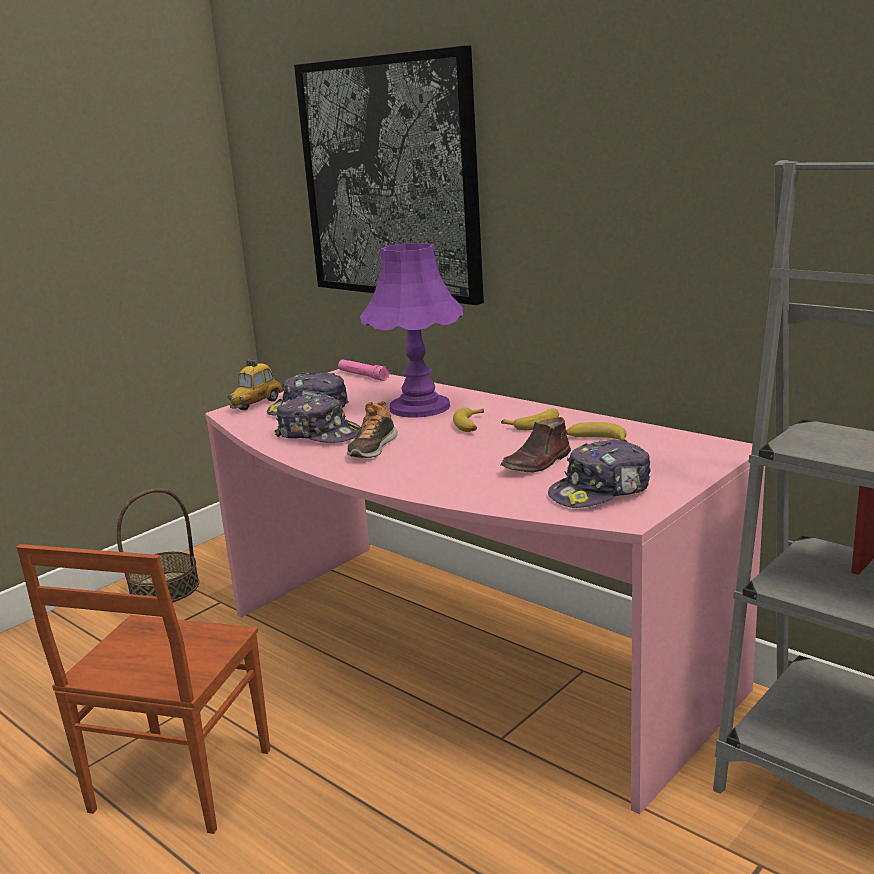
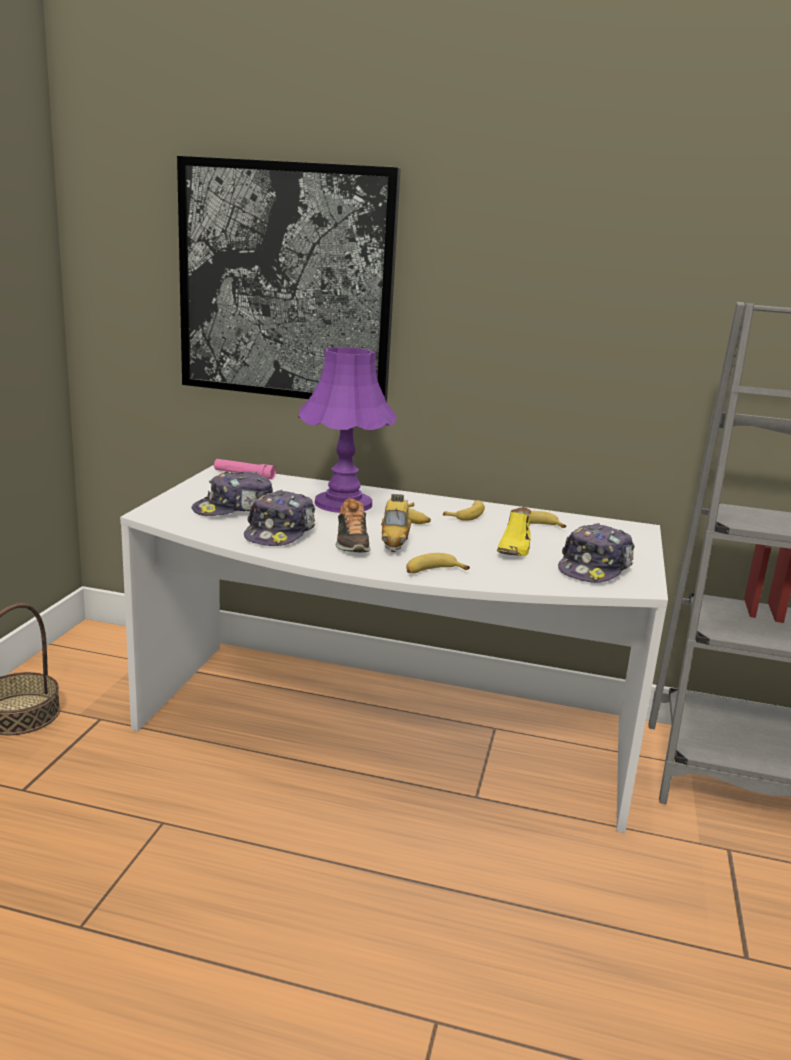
camera: 30 degrees left, 0 degrees up
(178, 782) = (208, 906): brown chair -> none
(257, 404) = (169, 505): toy car -> toy car (394, 543)
(319, 434) = (280, 532): cap -> cap turned 105 degrees clockwise
(411, 482) = (432, 572): none -> banana
(459, 656) = (384, 733): pink desk -> white desk
(537, 463) = (515, 548): brown shoe -> yellow shoe

